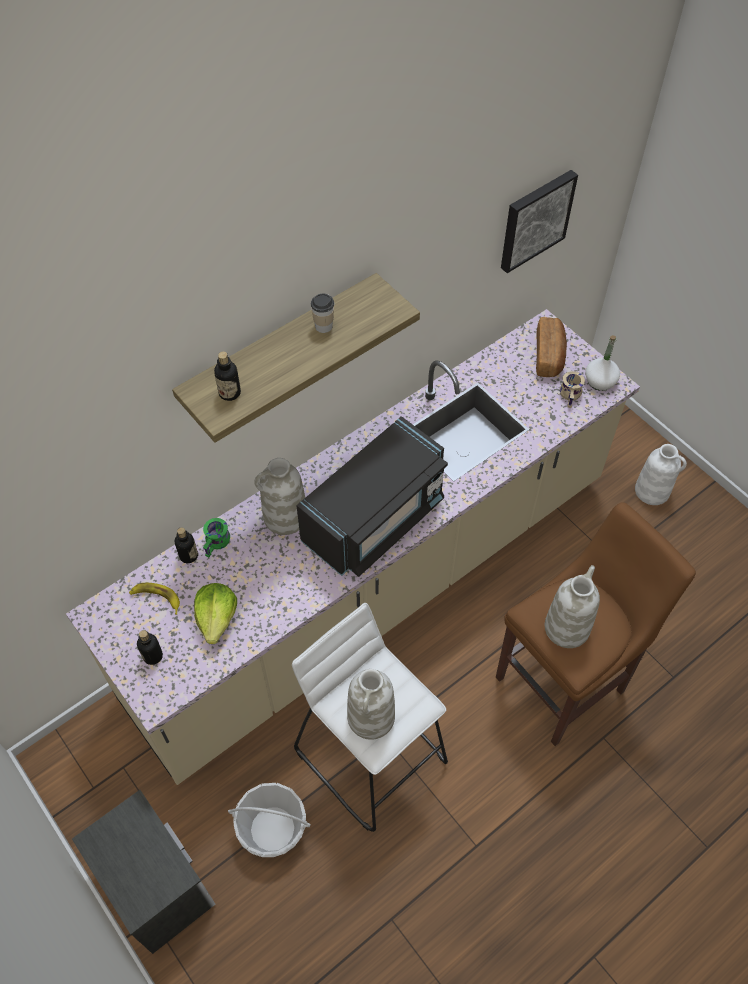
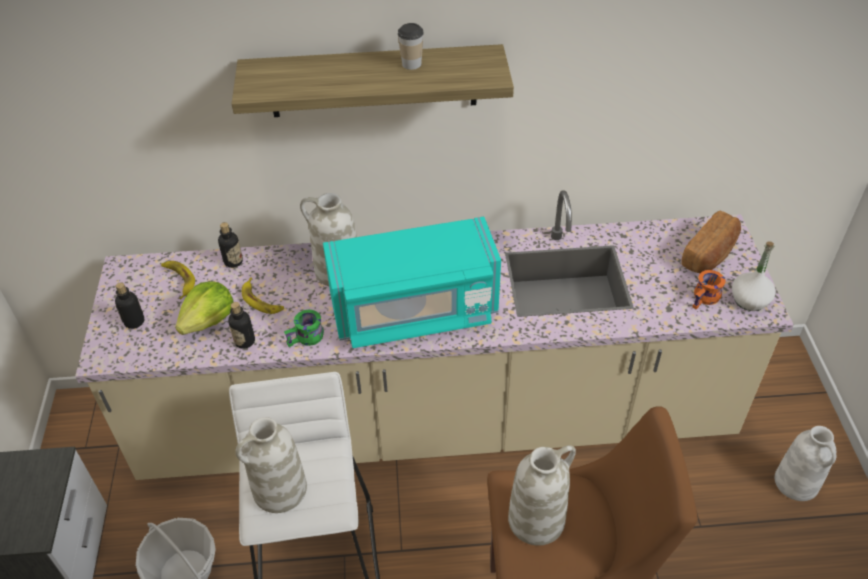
camera: 35 degrees right, 10 degrees down
(218, 543) = (264, 264): green mug -> green mug (307, 339)
(229, 393) = (278, 79): bottle -> bottle (244, 341)
(245, 577) = (261, 300): none -> banana
(375, 519) = (414, 311): black microwave -> turquoise microwave
(535, 219) = (735, 84): picture -> none
(571, 395) = (706, 299): beige mug -> orange mug

